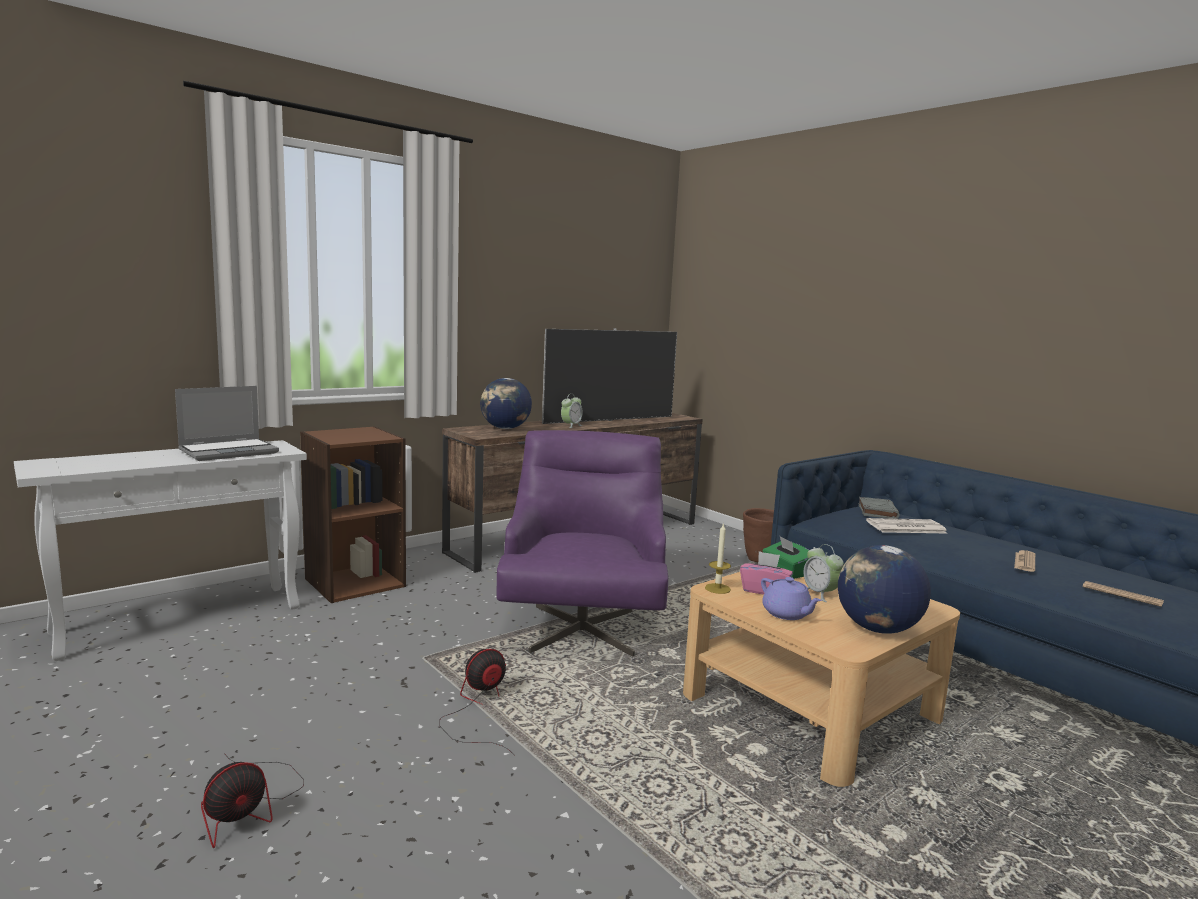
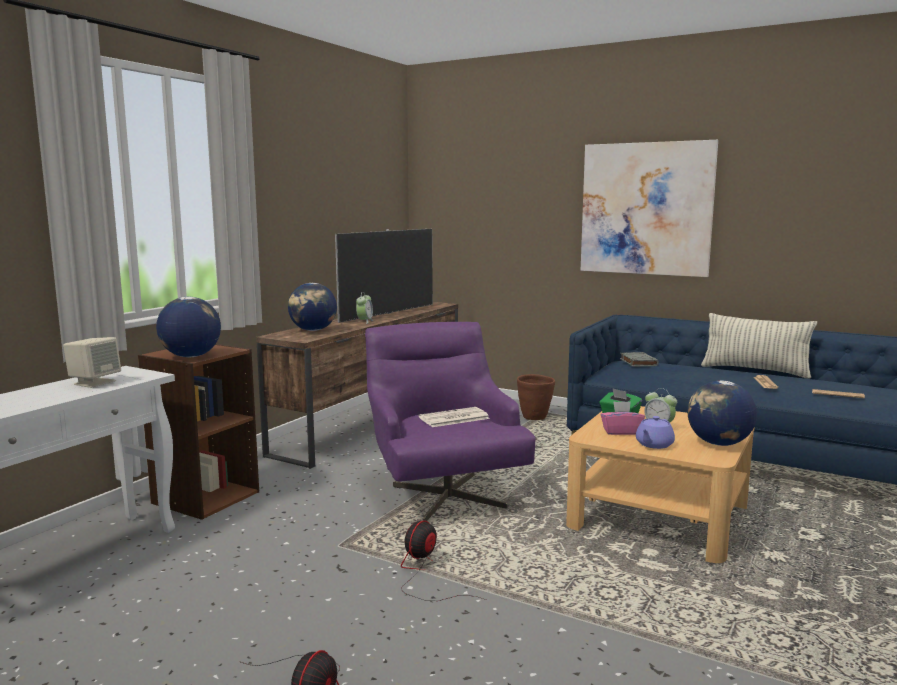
camera: 20 degrees left, 0 degrees up
(230, 451) = (94, 382): laptop -> beige speaker
(339, 438) = (190, 356): none -> globe
(717, 588) = (588, 436): candle -> none
(787, 614) = (654, 445): purple teapot -> purple teapot turned 90 degrees clockwise
(905, 527) = (669, 371): newspaper -> newspaper (453, 418)
(921, 321) = (646, 209): none -> picture
(1030, 544) = (755, 371): none -> pillow

